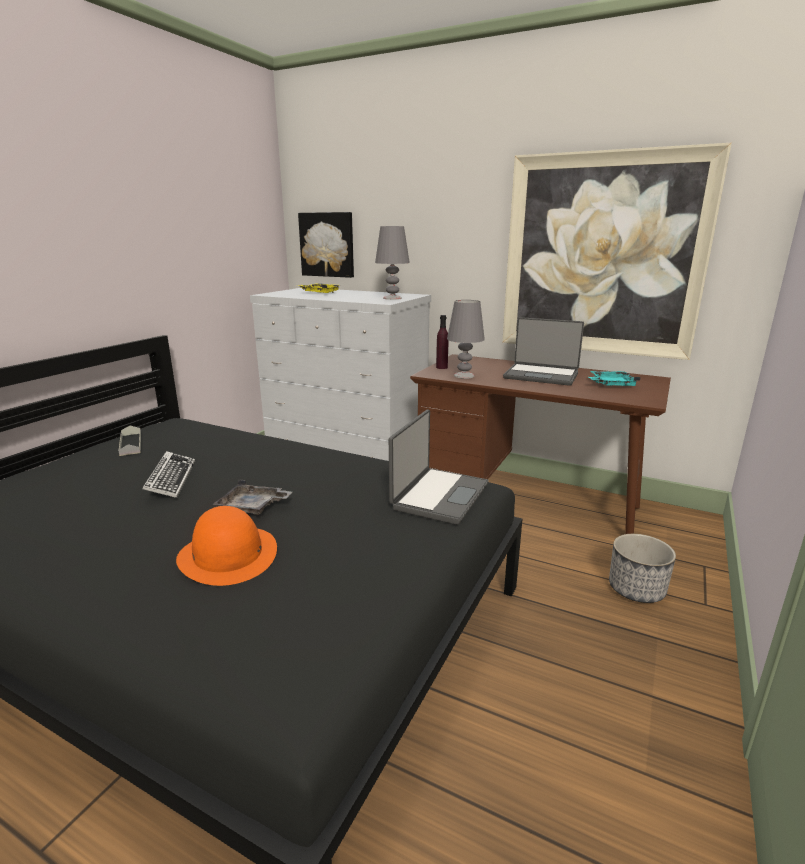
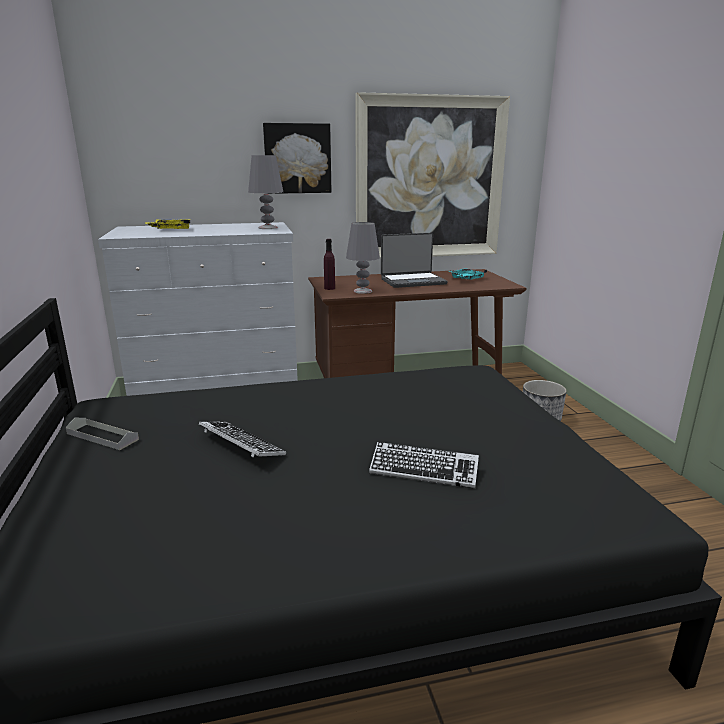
camera: 40 degrees left, 0 degrees up
(228, 555) = (423, 470): orange hat -> keyboard
(252, 507) = (364, 436): grey tray -> none
(327, 244) = (148, 175): picture -> picture (297, 158)
(438, 496) = (465, 382): laptop -> none

